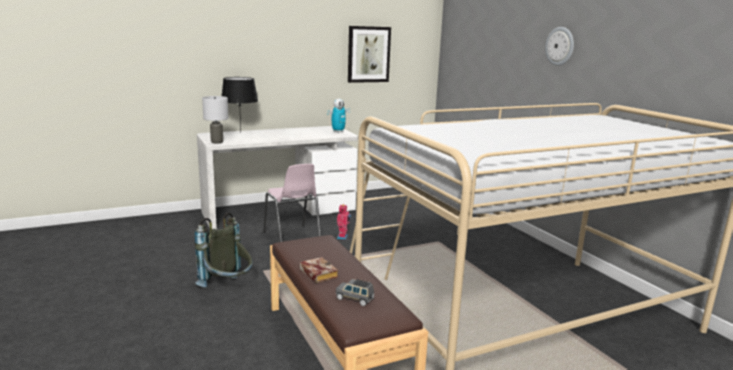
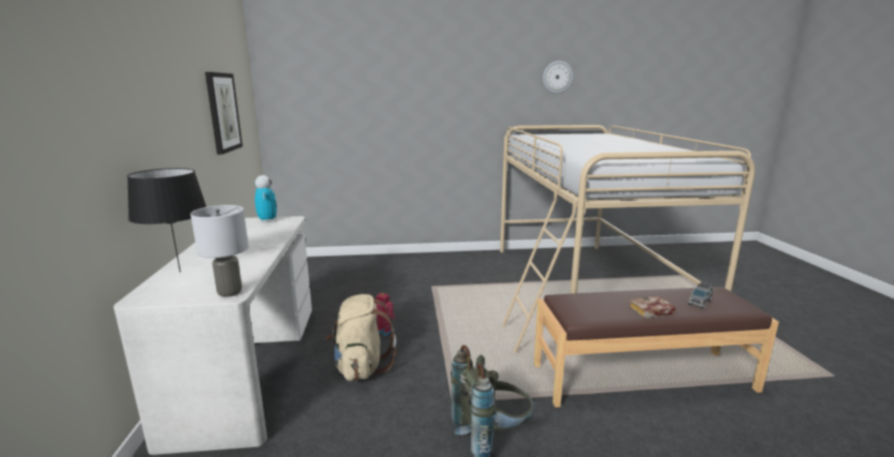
camera: 70 degrees left, 0 degrees up
(292, 238) = (361, 367): pink chair -> beige backpack
(560, 46) = (446, 86): wall clock -> wall clock (557, 77)

